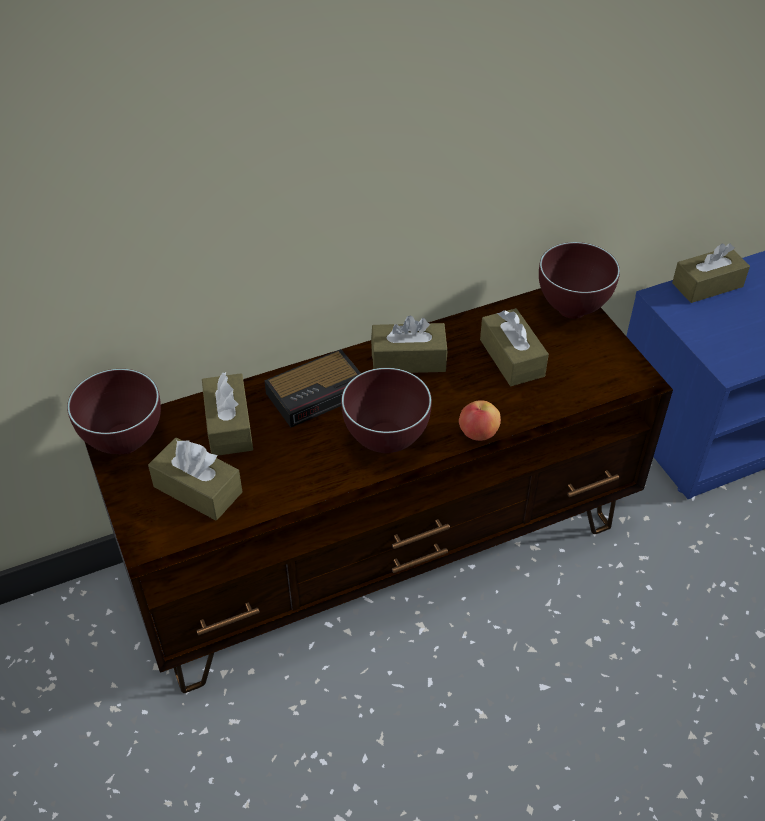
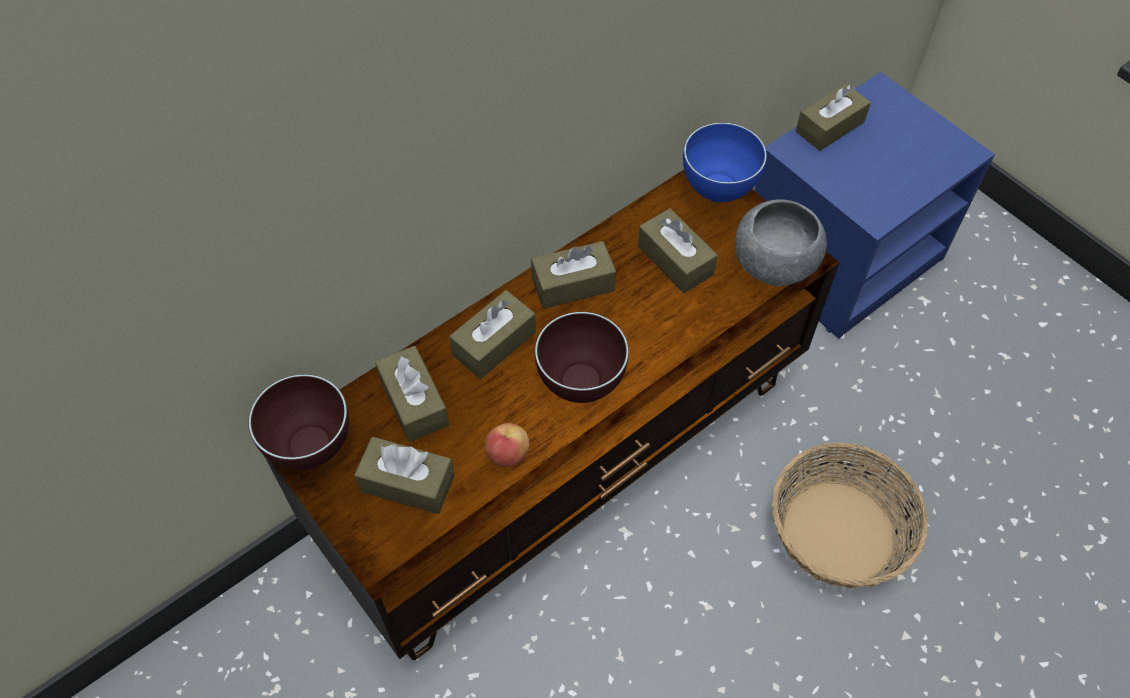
camera: 15 degrees left, 10 degrees up
(318, 393) = (494, 343): alarm clock -> brown tissue box
(478, 433) = (668, 354): apple -> apple (507, 454)
(573, 310) = (719, 191): brown bowl -> blue bowl
(607, 379) = (775, 264): none -> grey bowl
(638, 677) = (839, 531): none -> basket

